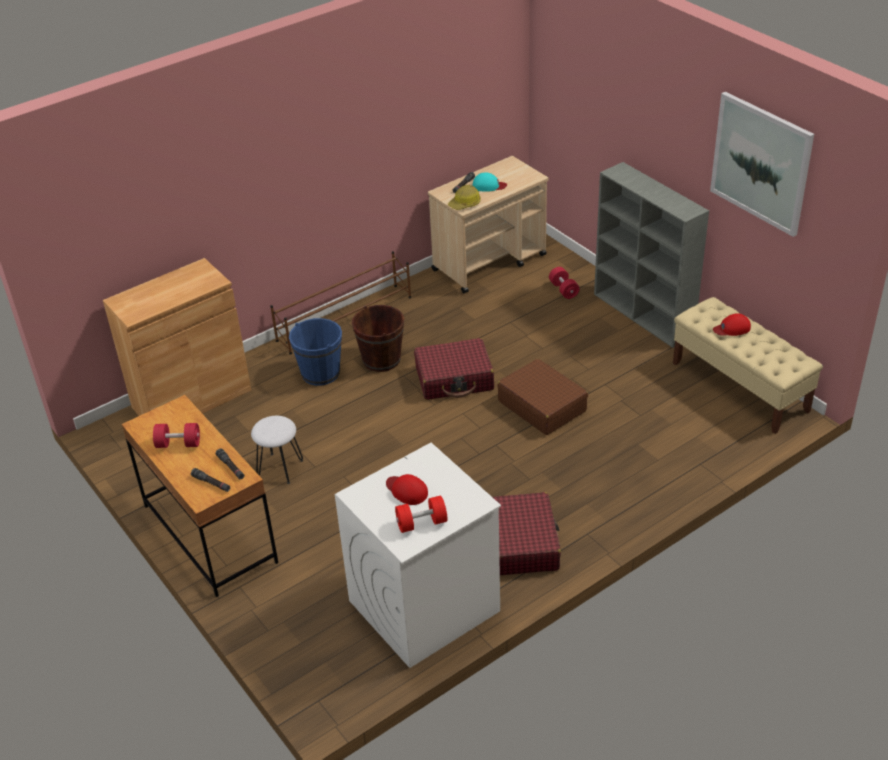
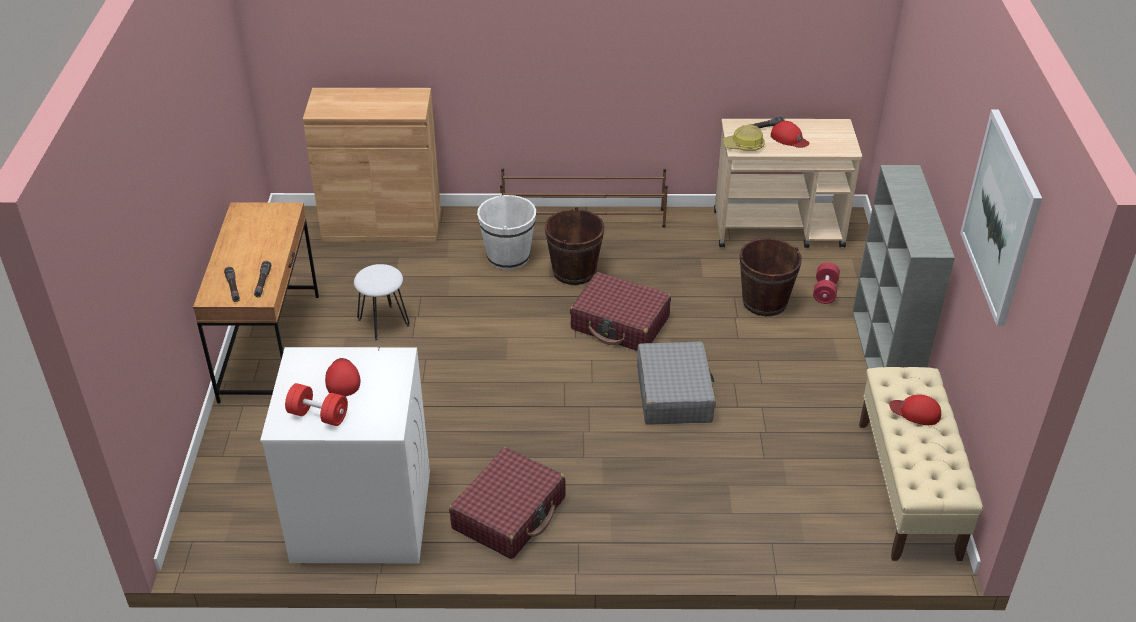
camera: 35 degrees right, 0 degrees up
(178, 444) = (249, 241): red dumbbell -> none
(320, 373) = (508, 256): blue bucket -> white bucket
(489, 186) = (789, 138): turquoise cap -> red cap
(533, 316) = (764, 302): none -> brown bucket
(542, 406) = (674, 394): brown suitcase -> grey suitcase

